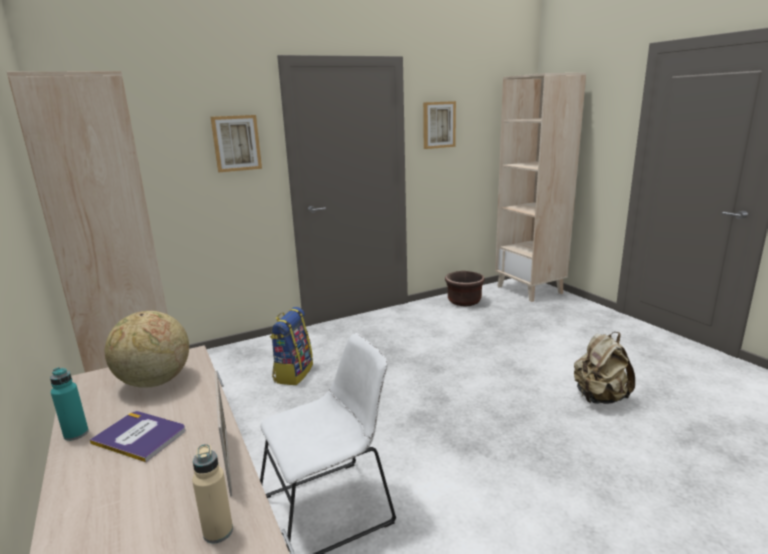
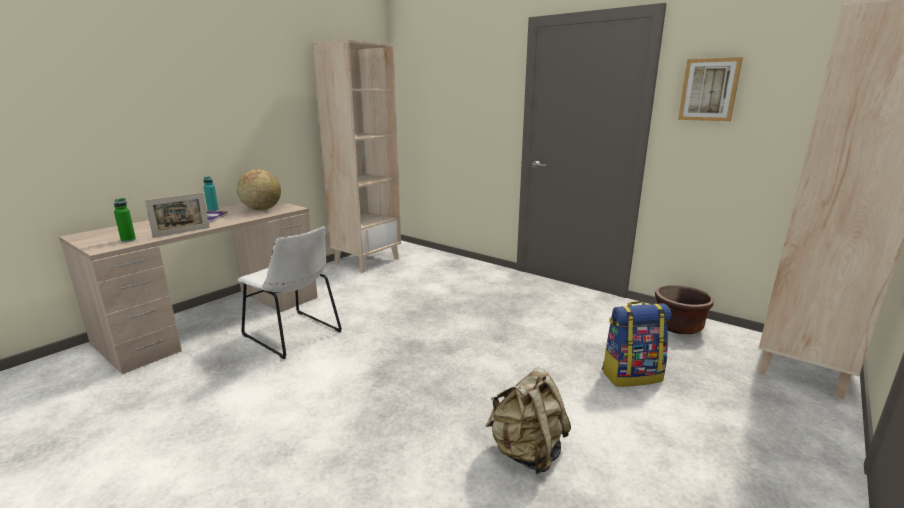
camera: 65 degrees right, 0 degrees up
(218, 532) = (128, 240): beige bottle -> green bottle
(236, 143) = (488, 96): picture -> none
(293, 373) = (441, 285): backpack -> backpack (631, 375)

